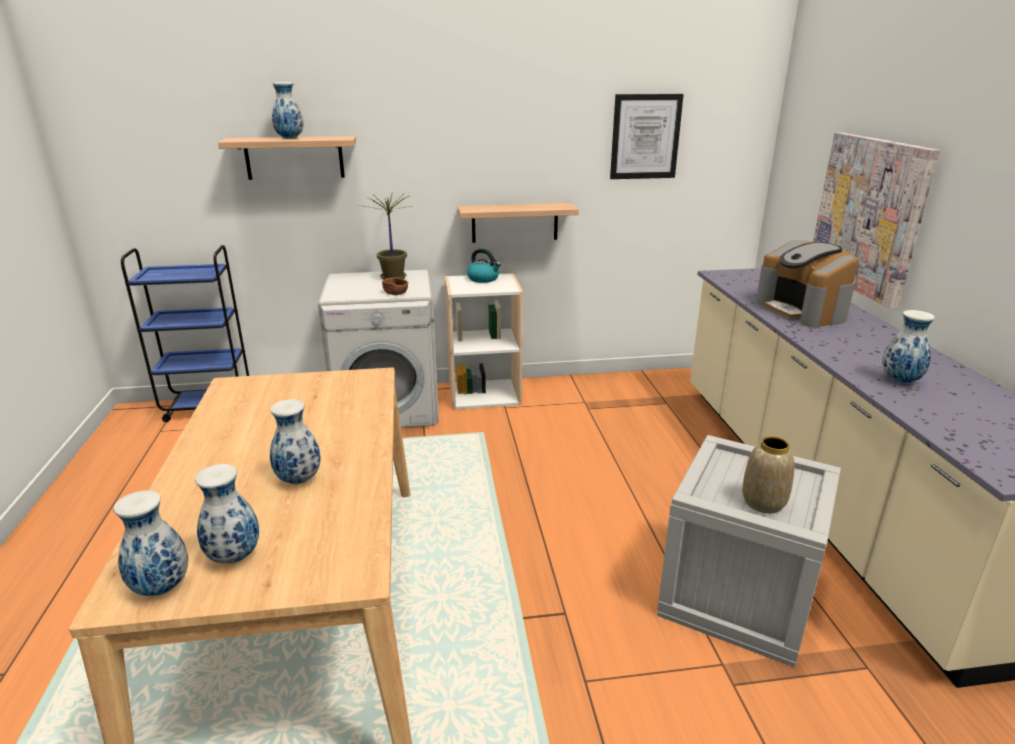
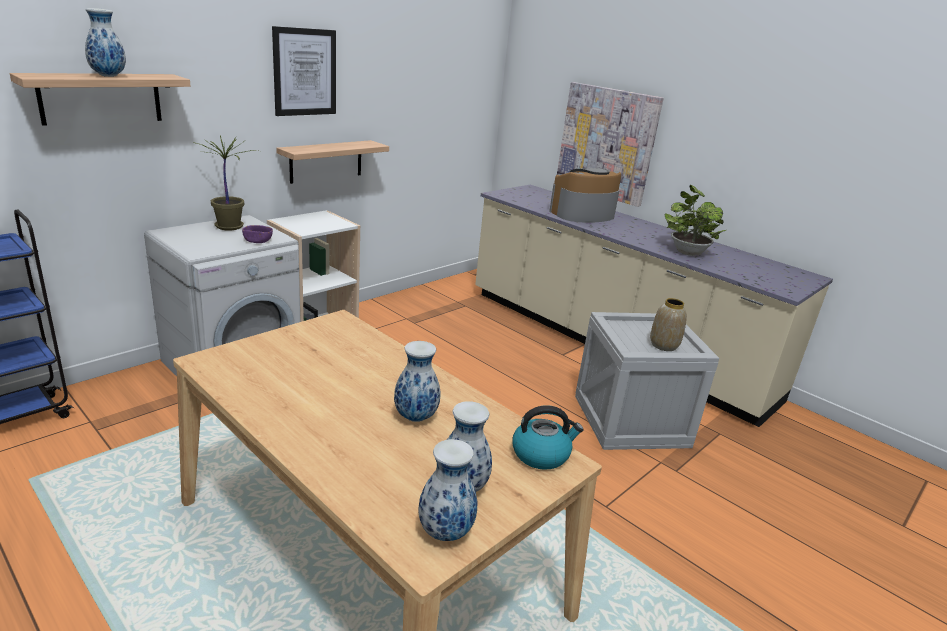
camera: 40 degrees left, 0 degrees up
(395, 293) = (258, 241): brown bowl -> purple bowl
(484, 279) = (309, 218): kettle -> kettle (541, 454)
(645, 137) = (423, 80): picture -> picture (305, 72)
(802, 310) = (582, 214): coffee machine -> coffee machine turned 120 degrees clockwise
(900, 381) = (687, 251): vase -> potted plant

